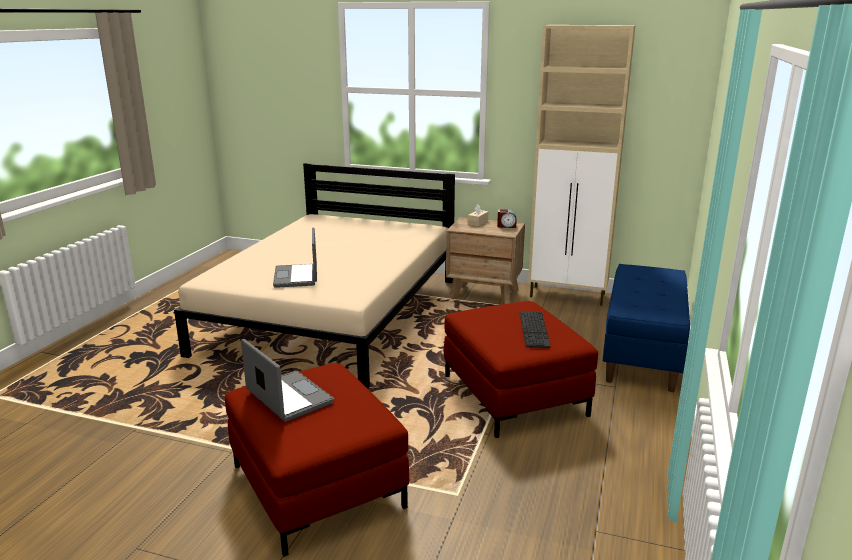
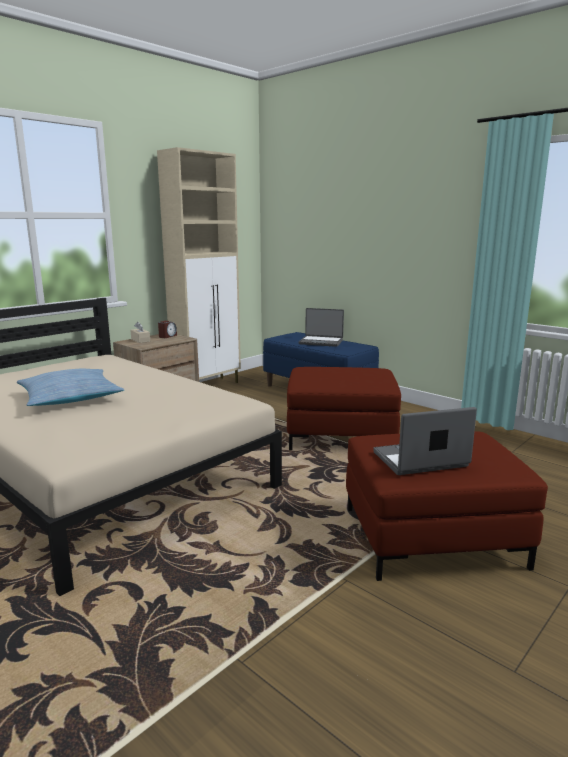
camera: 65 degrees left, 5 degrees down
(297, 277) = (144, 415): laptop -> laptop (321, 342)
(317, 248) = (70, 398): none -> pillow
(534, 329) = (350, 373): keyboard -> none

